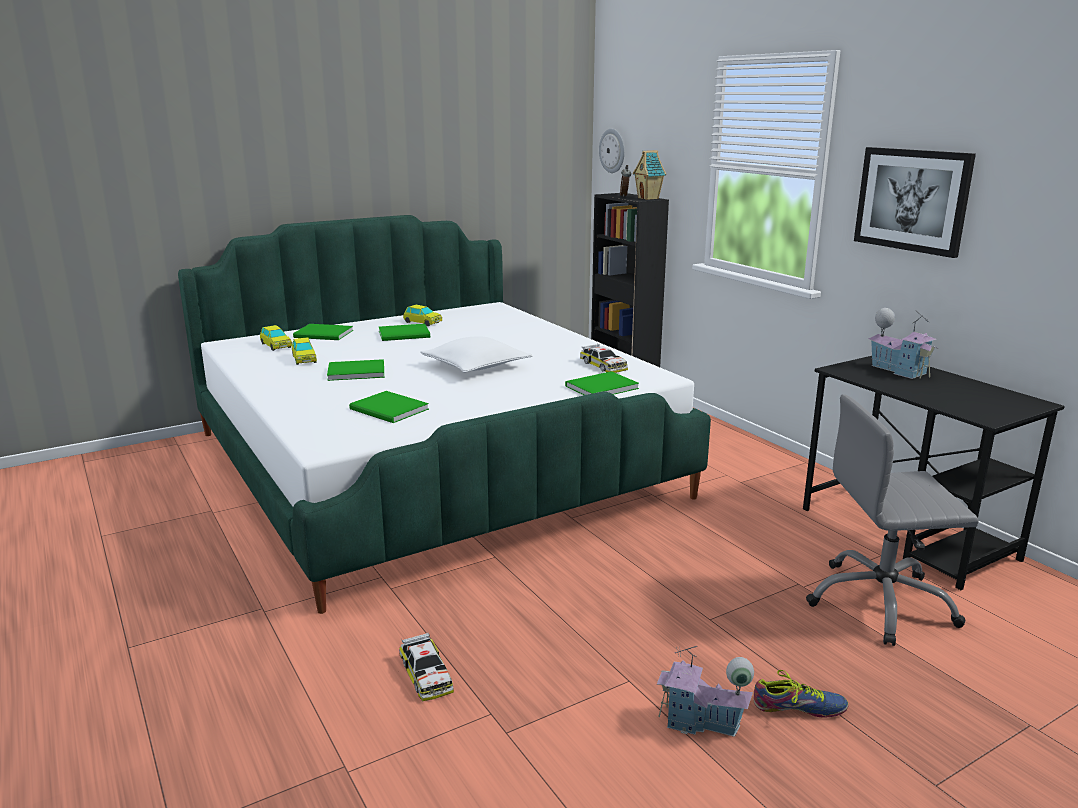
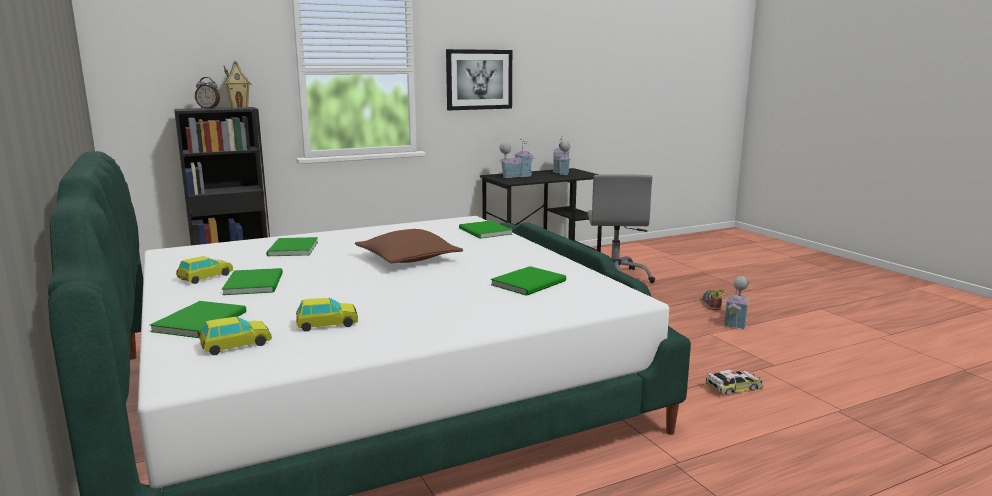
camera: 85 degrees left, 5 degrees down
(354, 372) = (399, 299): green book -> green book (291, 249)
(476, 366) = (408, 259): white pillow -> brown pillow
(603, 365) = (430, 229): toy car -> none
(612, 151) = (132, 67): wall clock -> none
(983, 397) = (561, 172): none -> toy house

